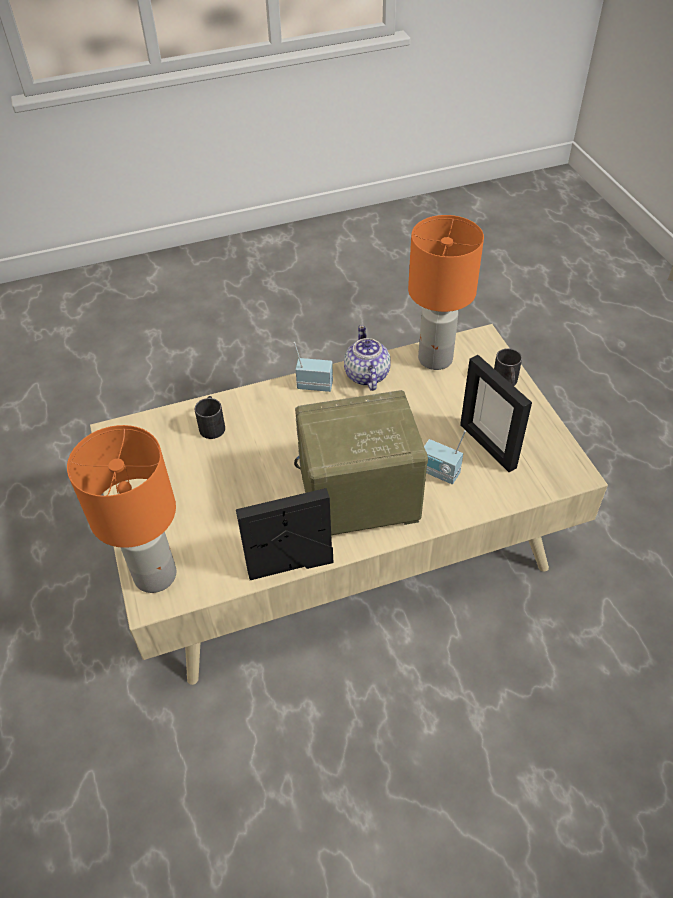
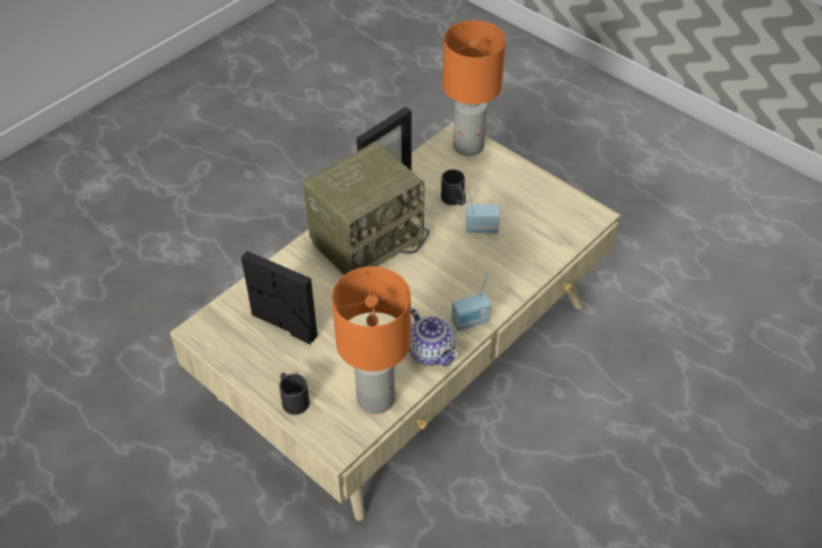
camera: 150 degrees right, 0 degrees up
(212, 424) = (525, 251): black mug -> black mug (455, 200)
(438, 473) = (315, 285): radio -> radio (481, 227)

